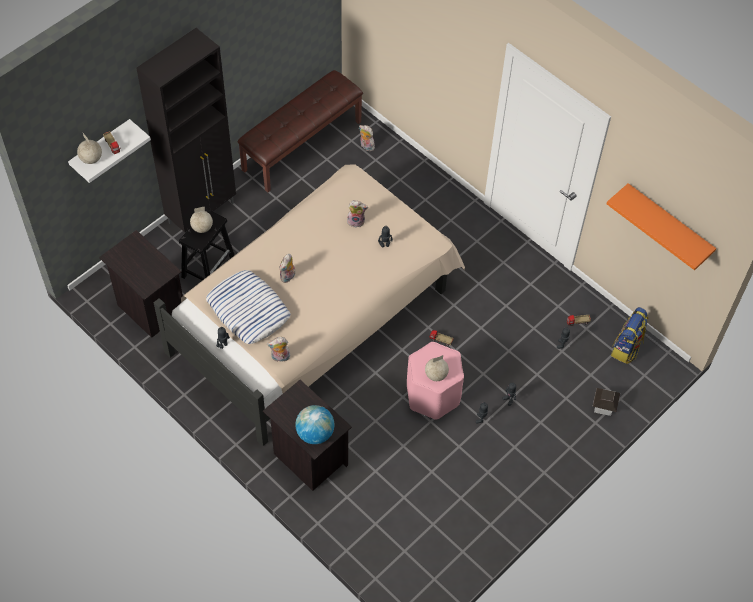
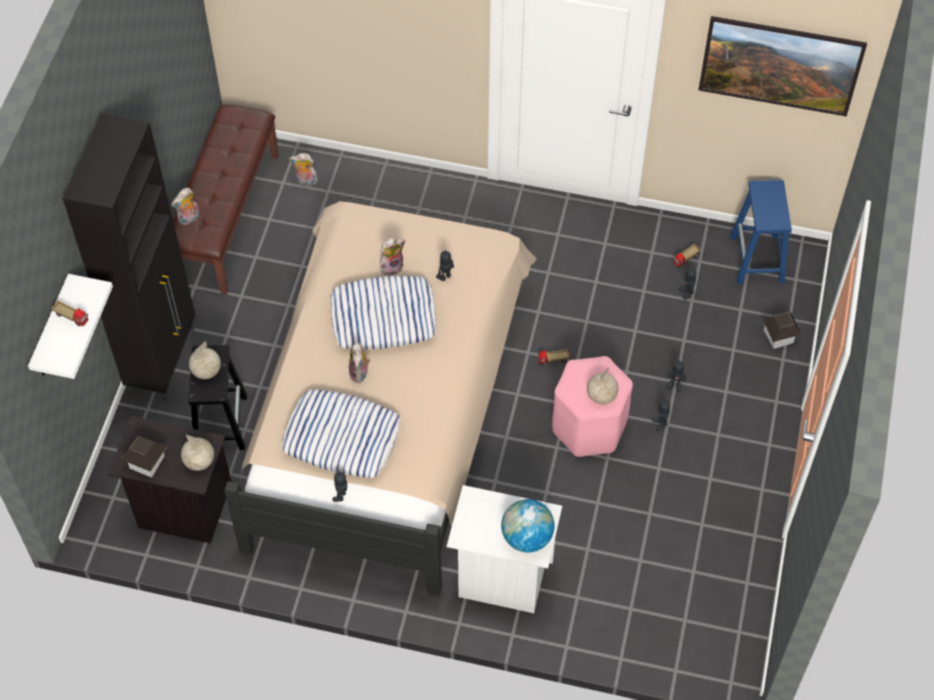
camera: 30 degrees left, 0 degrees up
(91, 159) = (57, 347): globe -> globe (199, 461)
(125, 262) = (146, 462): none -> toy house
(280, 358) = (420, 473): plush toy -> plush toy (189, 219)
(308, 458) = (501, 579): black nightstand -> white nightstand
(327, 250) = (383, 318): none -> pillow
(626, 348) = (757, 260): backpack -> blue stool
(668, 223) = (776, 83): orange shelf -> picture

